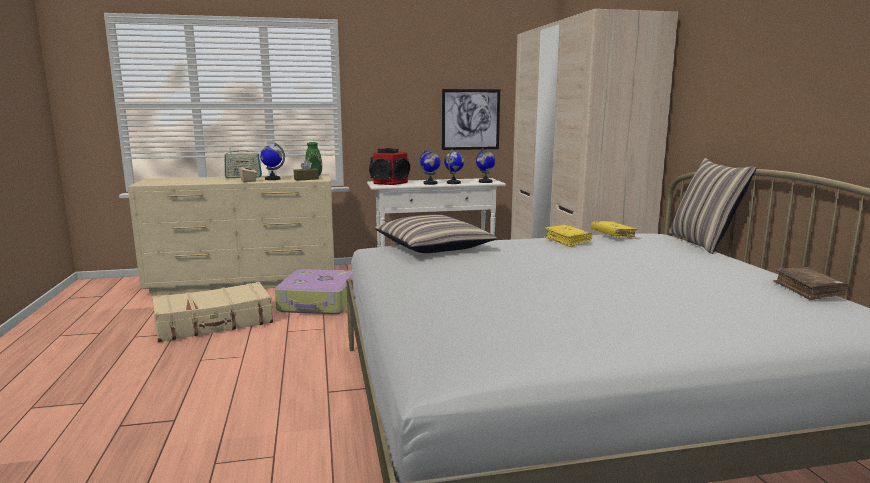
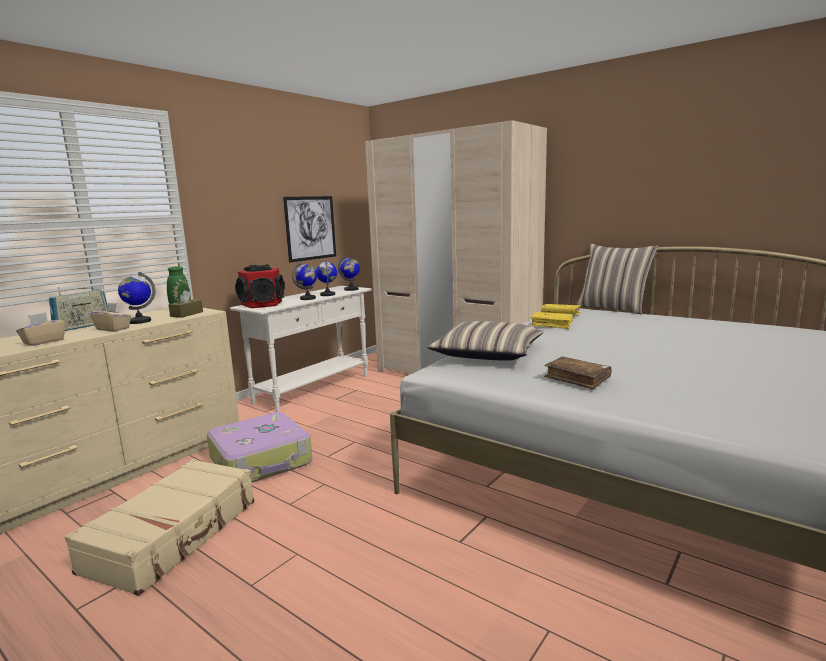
camera: 40 degrees left, 0 degrees up
(204, 181) = (43, 341): none -> beige tissue box
(808, 290) = (753, 324): brown book -> brown book (577, 379)

